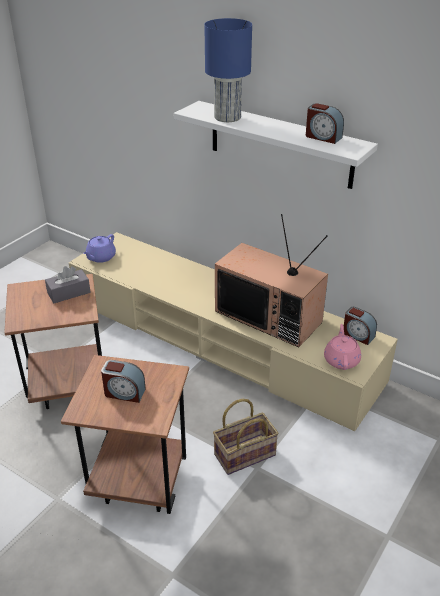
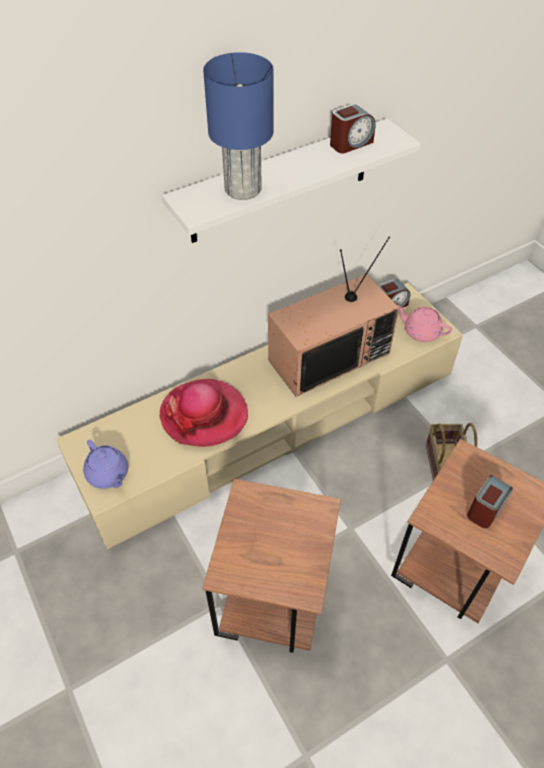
camera: 65 degrees left, 15 degrees up
(69, 293) = (266, 515): grey tissue box -> none
(170, 277) = (204, 415): none -> hat

